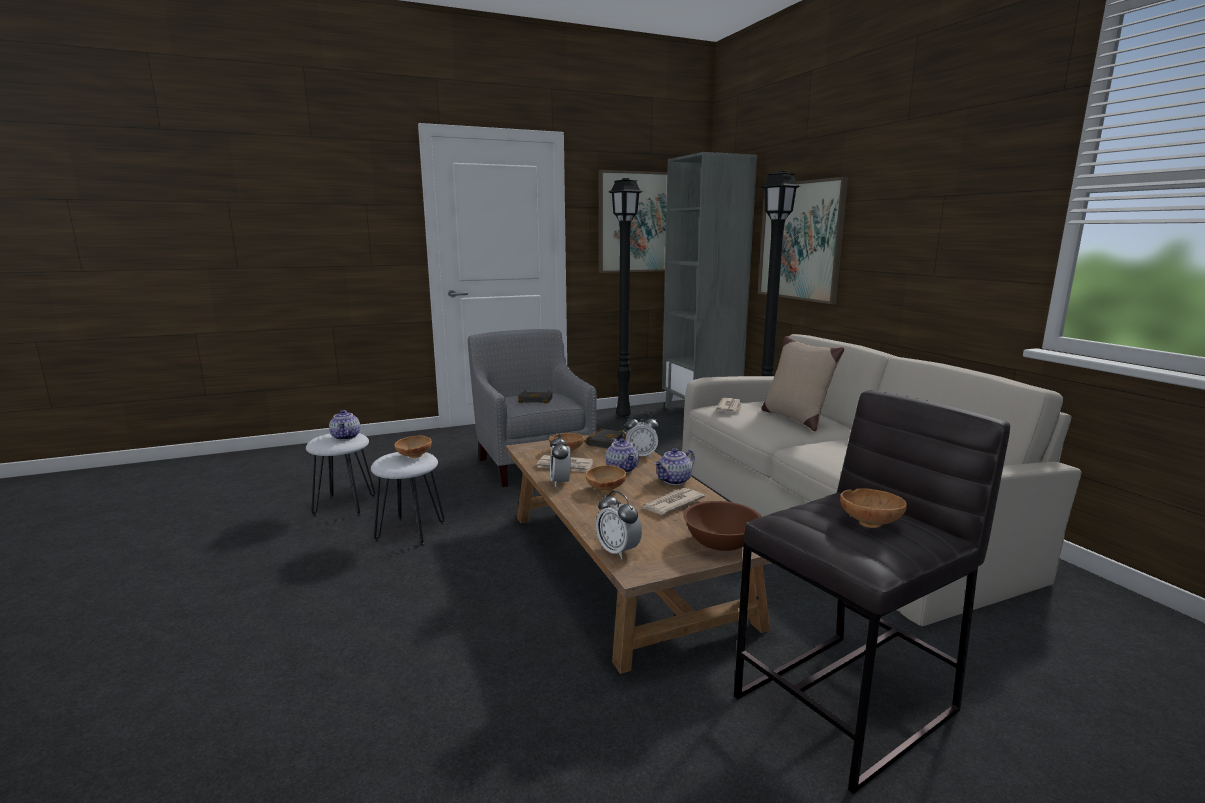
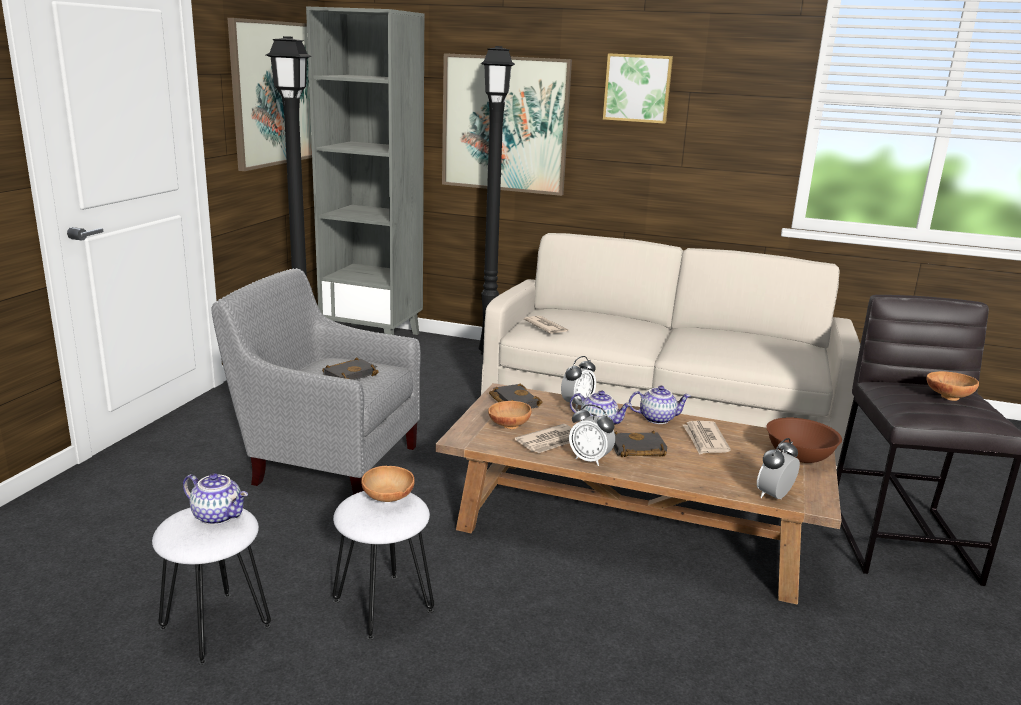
camera: 50 degrees left, 5 degrees up
(605, 489) = (636, 450): brown bowl -> black book
(618, 551) = (774, 496): alarm clock -> alarm clock turned 135 degrees clockwise
(674, 481) = (657, 418): teapot -> teapot turned 90 degrees counterclockwise
(795, 418) = (615, 324): beige pillow -> none
(897, 197) = (637, 88): none -> picture

